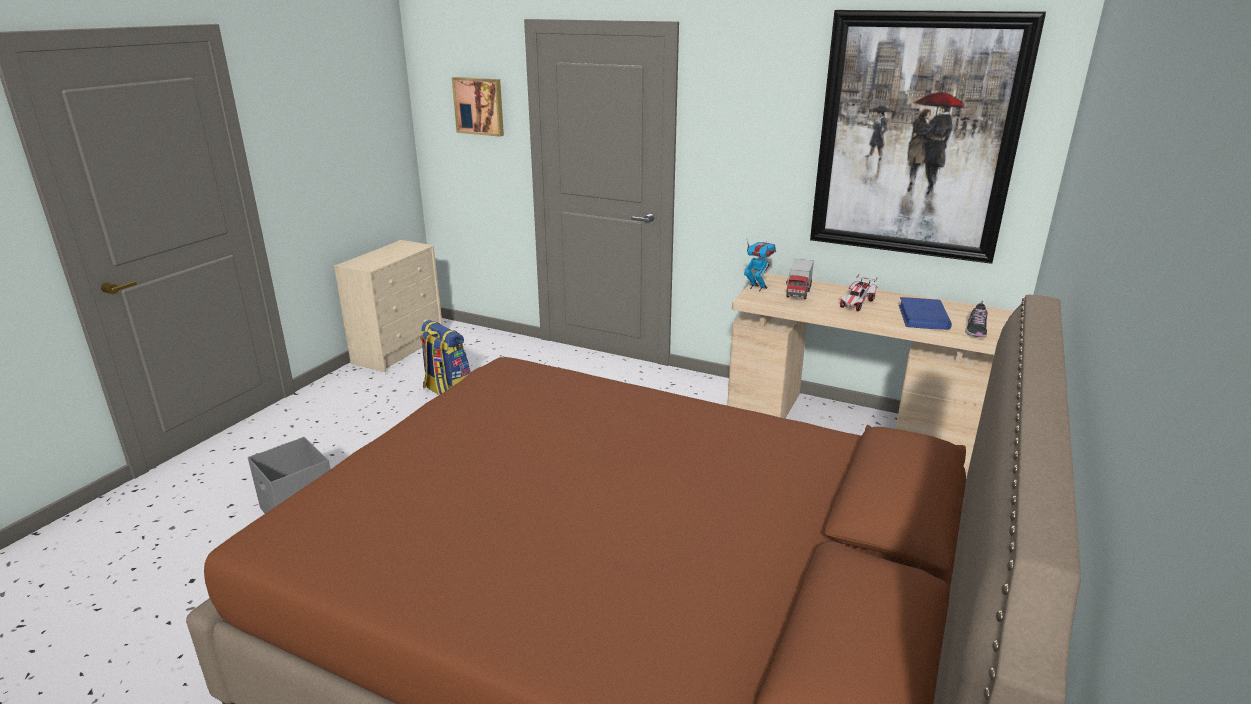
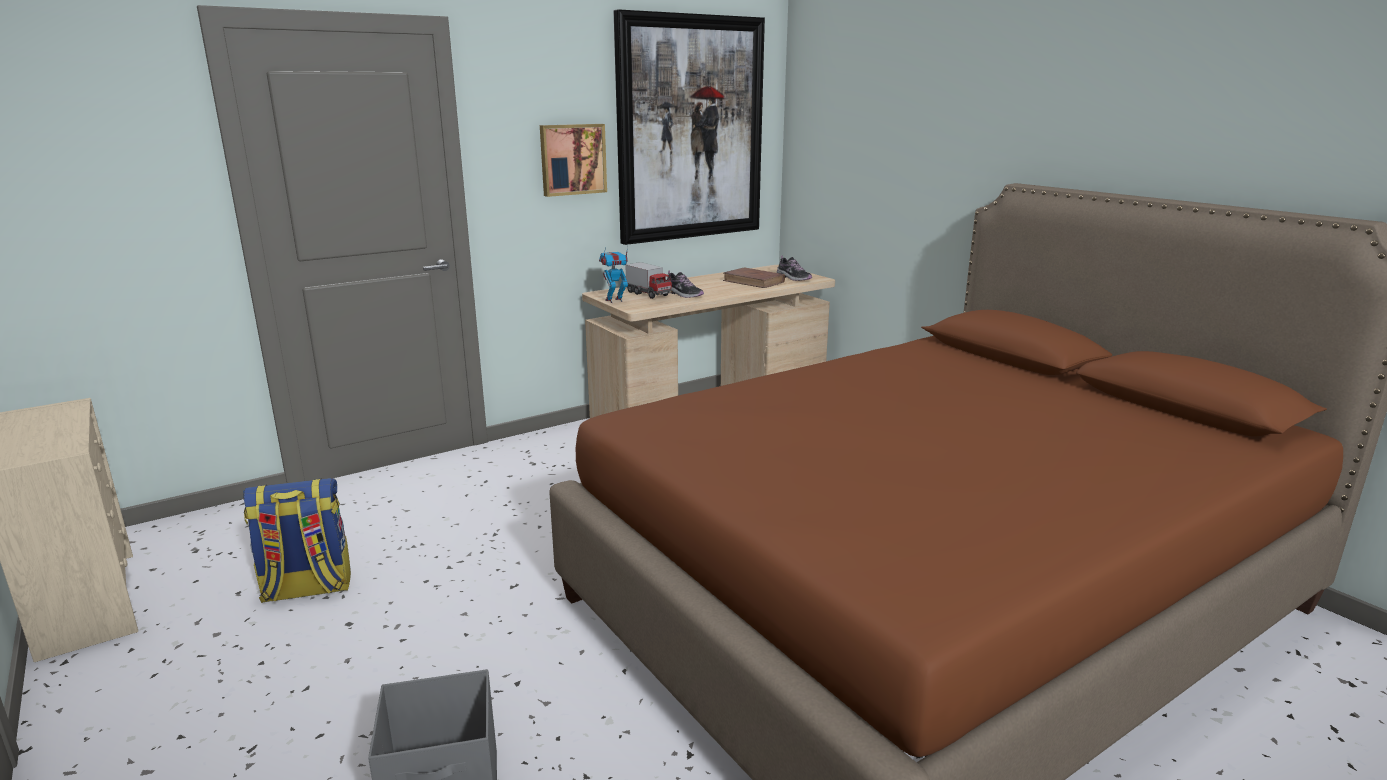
camera: 60 degrees left, 5 degrees down
(479, 106) = (113, 148): picture -> picture (572, 159)
(821, 303) = (683, 294): none -> shoe
(856, 304) = (701, 287): toy car -> none
(923, 317) = (754, 281): blue book -> brown book

